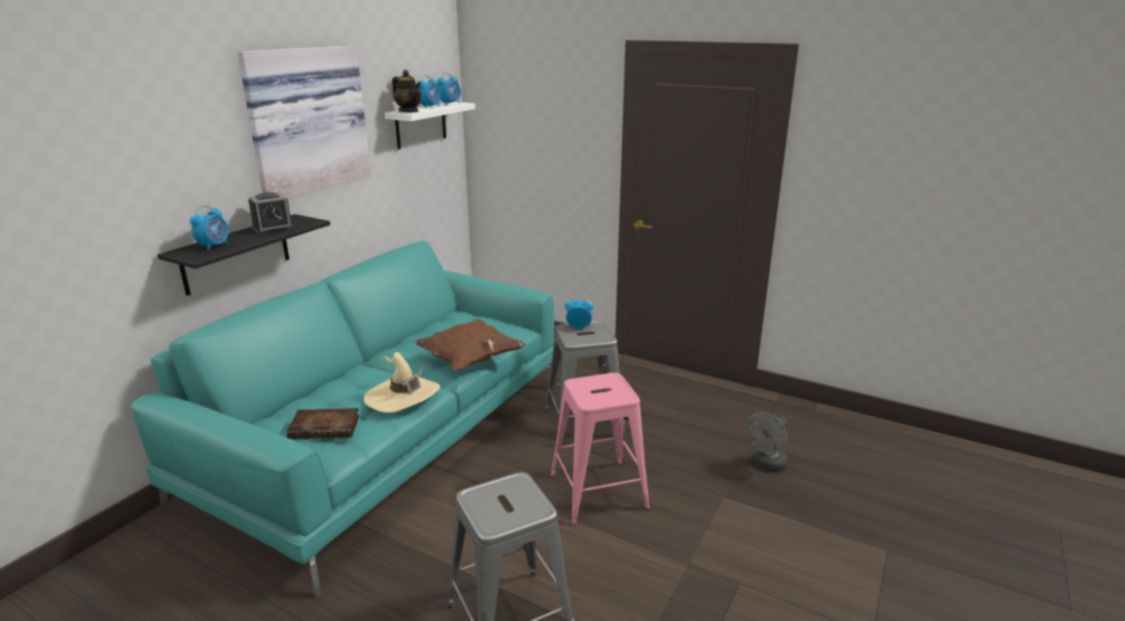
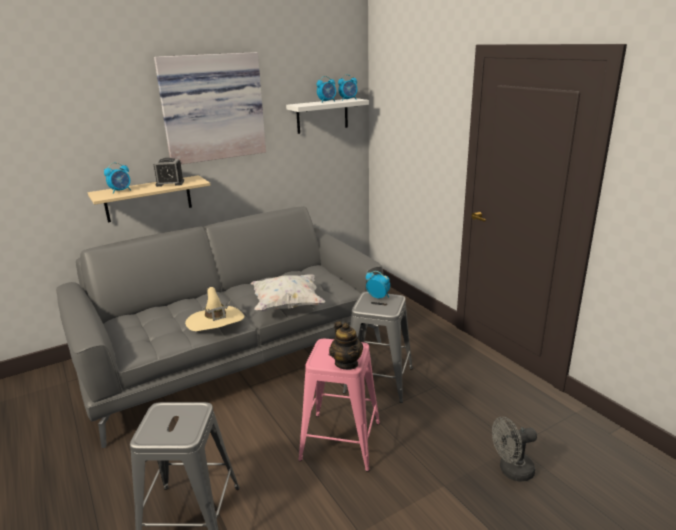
camera: 30 degrees right, 0 degrees up
(236, 254) = (148, 199): black shelf -> beige shelf
(327, 427) = (150, 330): book -> none
(389, 439) = (235, 351): turquoise sofa -> grey sofa
(409, 111) = (303, 104): teapot -> teapot (346, 363)
(470, 360) = (287, 305): brown pillow -> white pillow

